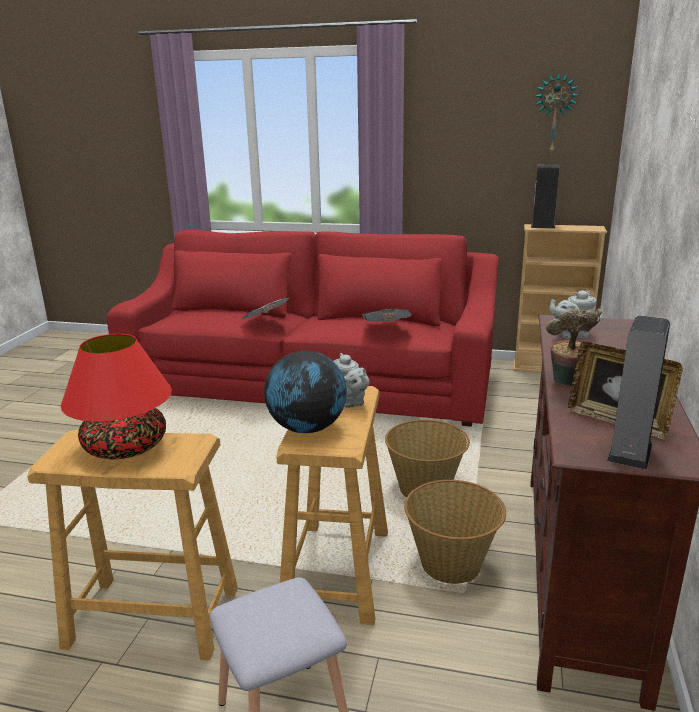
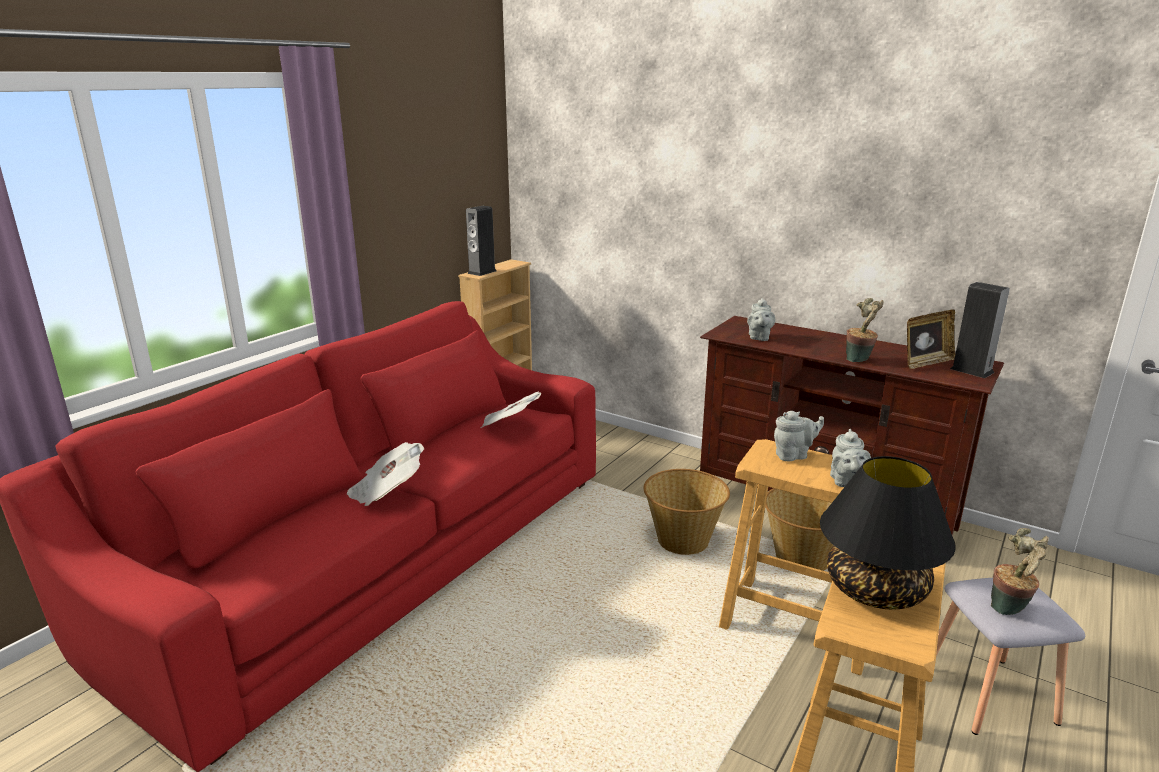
camera: 70 degrees left, 0 degrees up
(126, 446) = (874, 589): red table lamp -> black table lamp
(254, 611) = (1010, 609): none -> potted plant
(308, 428) = (846, 482): globe -> grey teapot
(554, 113) = (464, 153): wall clock -> none

